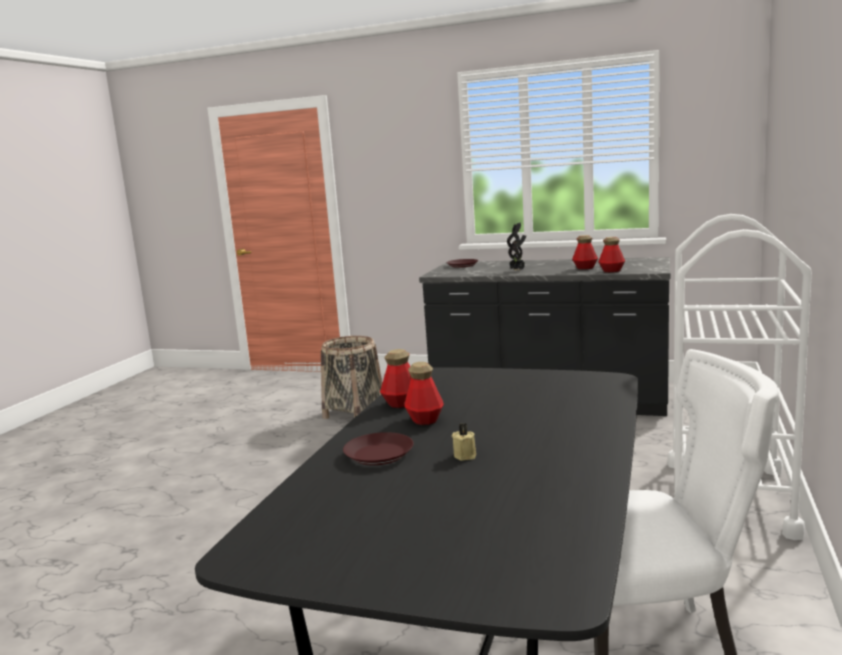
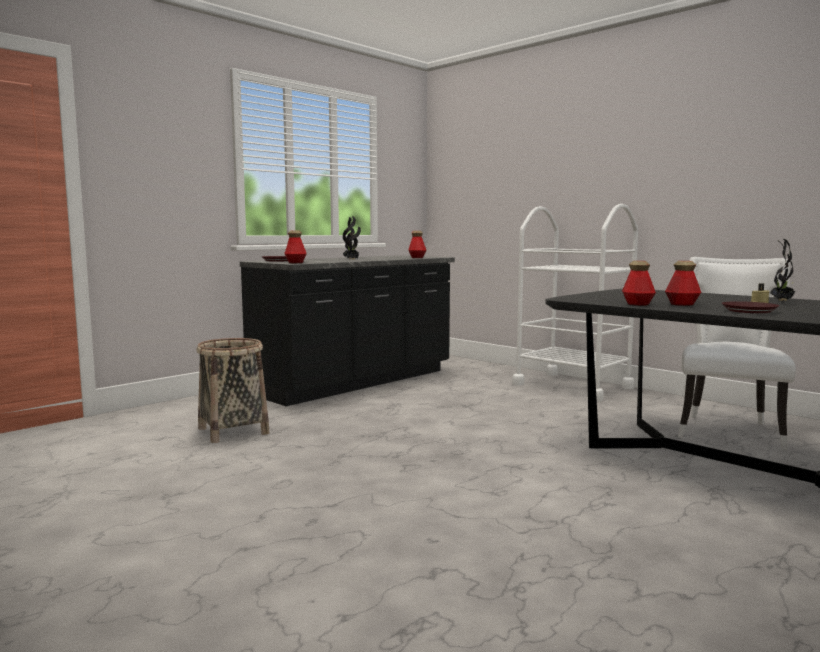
camera: 65 degrees left, 5 degrees down
(547, 465) = (781, 301): none -> potted plant
(585, 268) = (389, 258): bottle -> bottle (295, 263)

